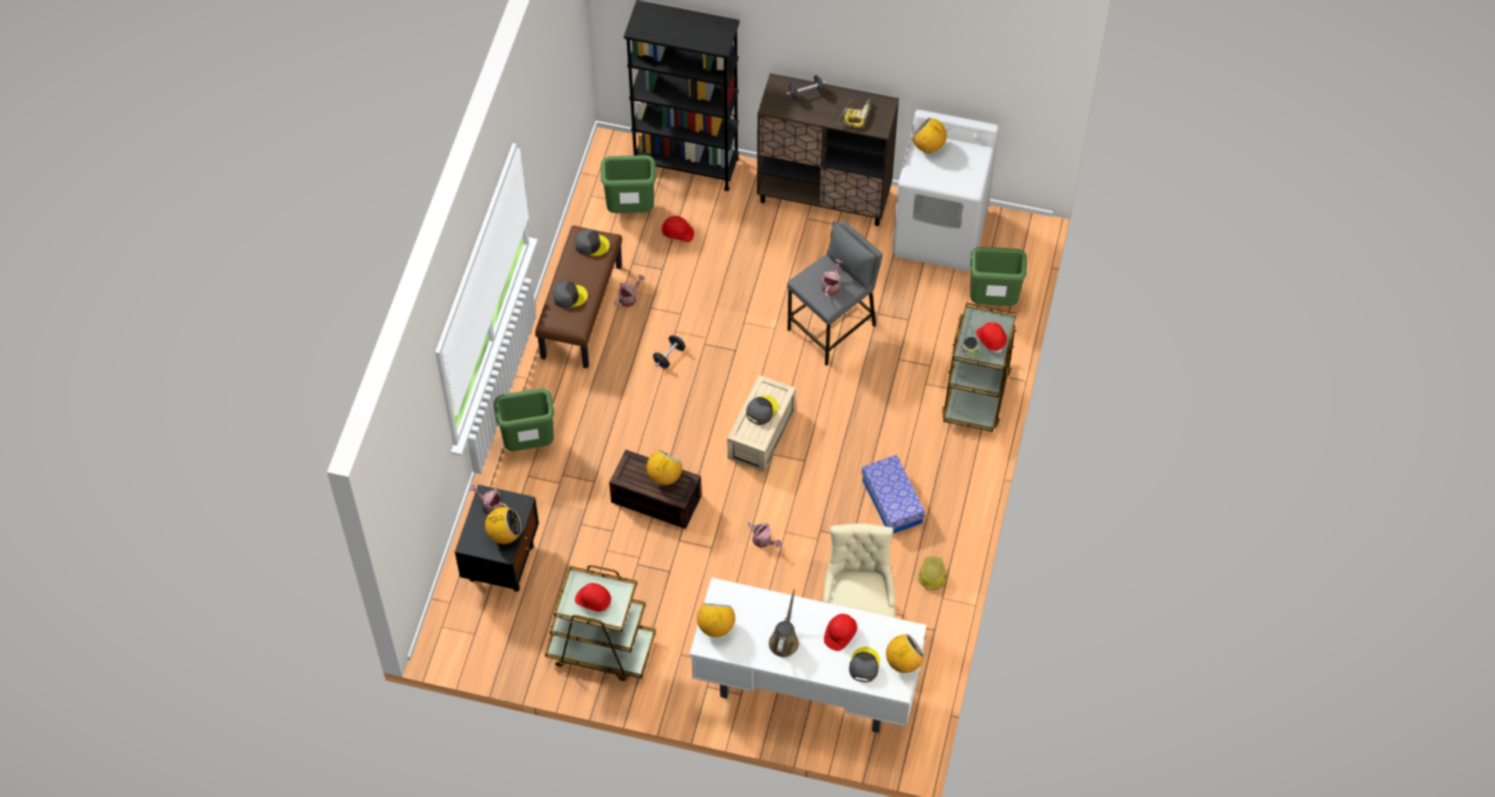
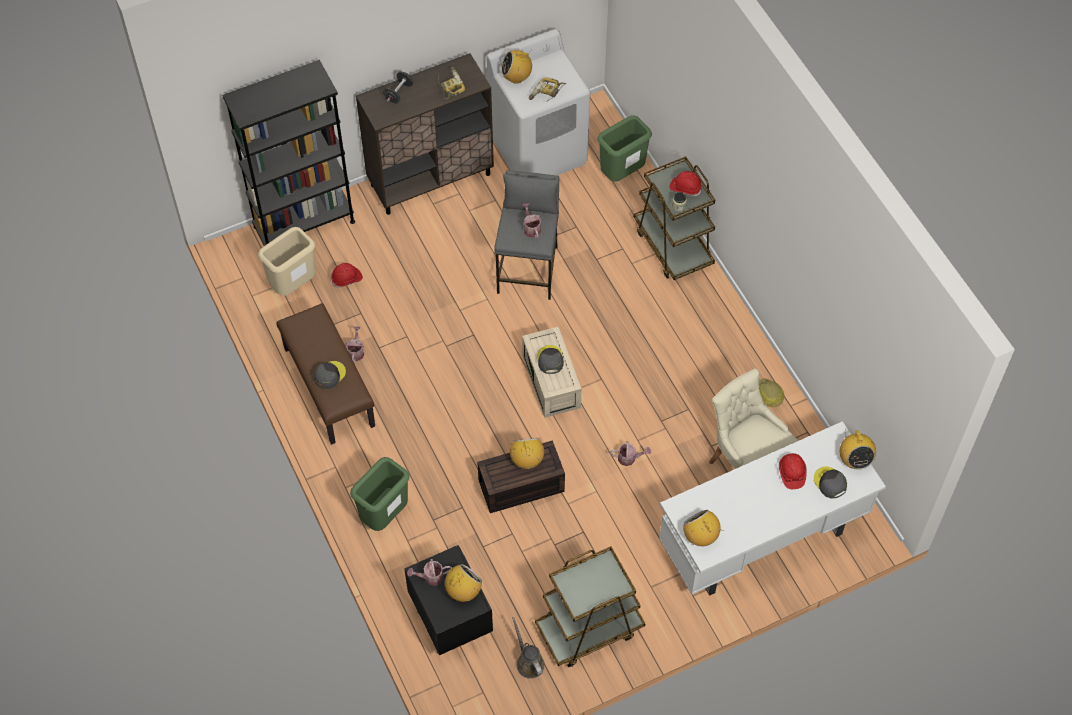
camera: 40 degrees left, 0 degrees up
(591, 245) = (309, 325): grey cap -> none
(593, 600) = (591, 586): red hard hat -> none
(631, 210) = (294, 285): green trash can -> beige trash can
(669, 356) = (428, 374): black dumbbell -> none
(784, 640) = (757, 508): brown watering can -> brown watering can (528, 662)
(892, 502) = (690, 363): storage box -> none
(903, 663) = (854, 460): radio -> radio turned 150 degrees clockwise
(940, 177) = (546, 93): none -> power drill

